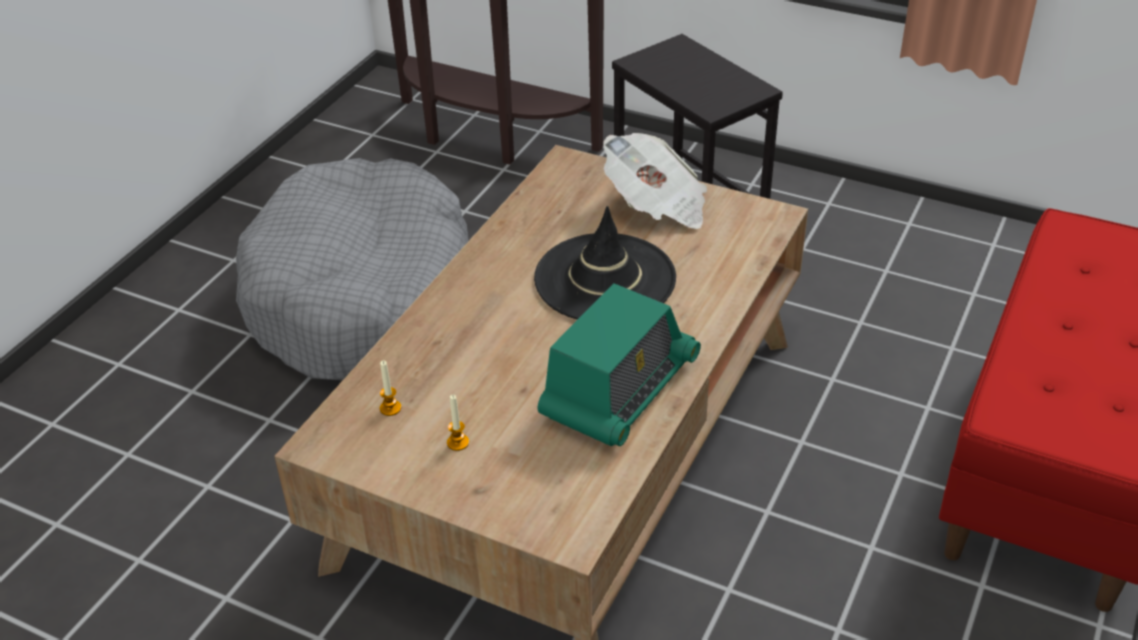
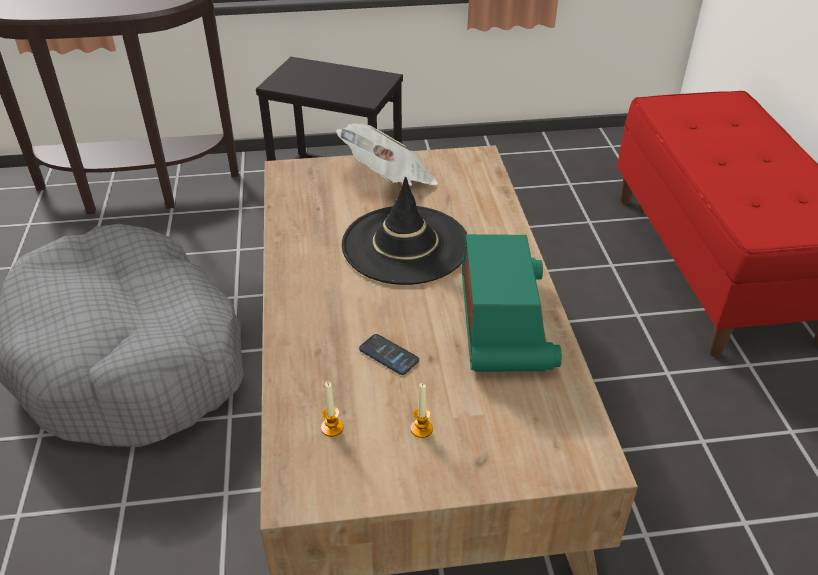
camera: 35 degrees left, 0 degrees up
(491, 371) = (388, 355): none -> phone

